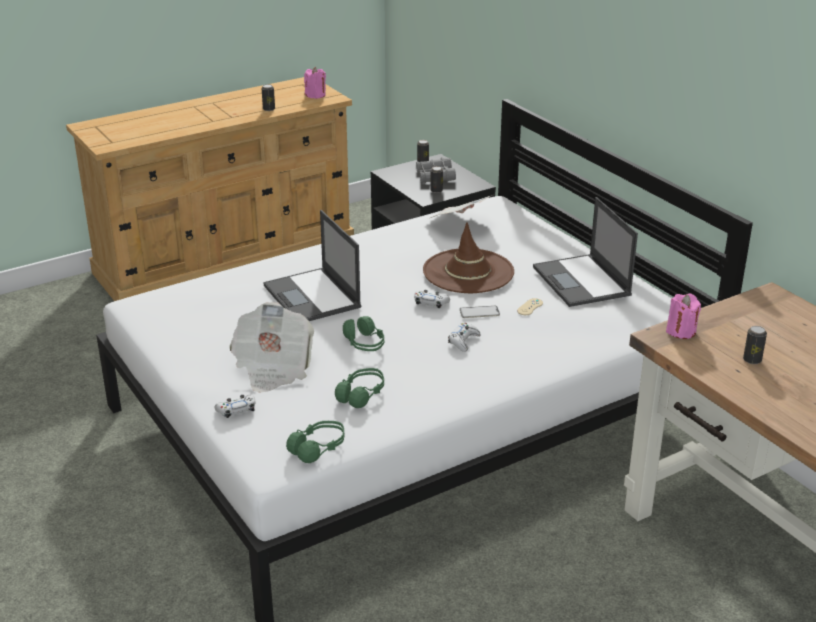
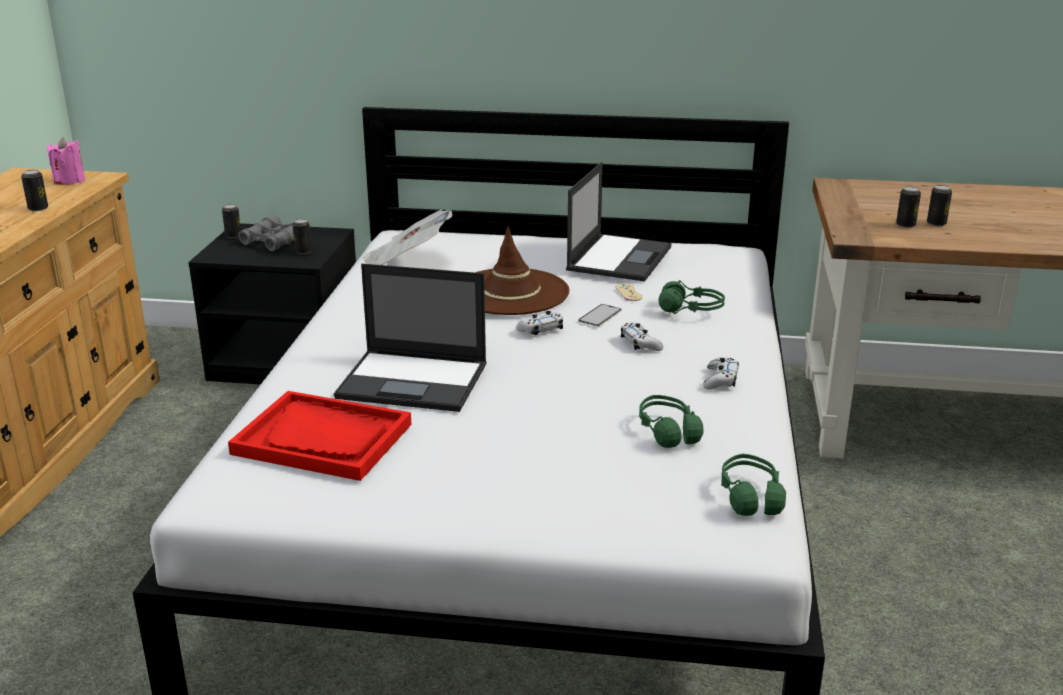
camera: 50 degrees left, 5 degrees down
(219, 303) = (323, 439): none -> red tray
(236, 410) = (595, 519): white game controller -> white game controller (720, 379)
(273, 368) = (531, 461): newspaper -> none
(364, 344) = (565, 391): green headphones -> green headphones (691, 310)
(582, 281) = (619, 258): laptop -> laptop turned 90 degrees counterclockwise
(681, 331) = (855, 227): pink candle -> none
(724, 349) = (905, 225): none -> can

